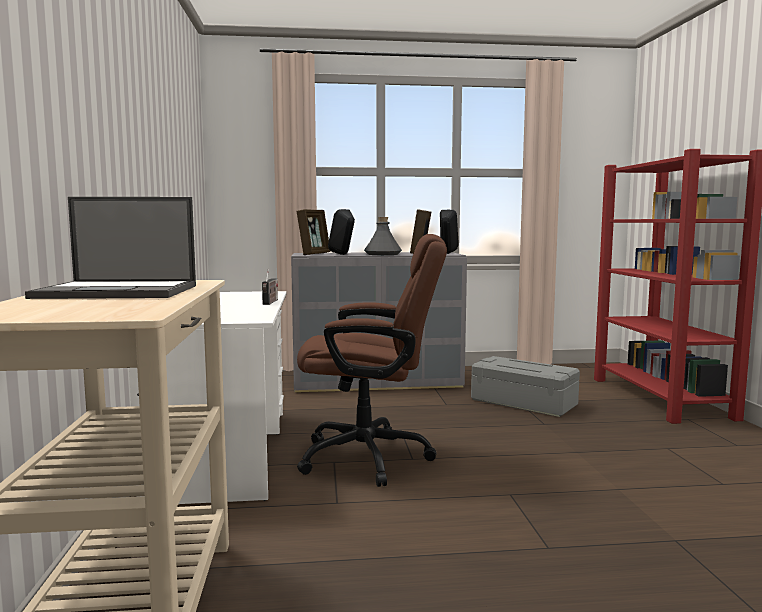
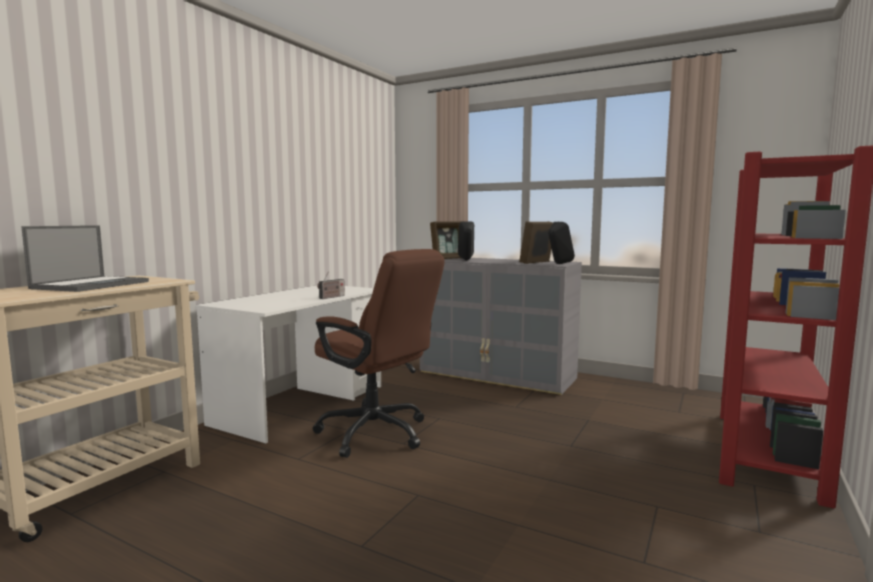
camera: 35 degrees right, 0 degrees up
(120, 292) = (92, 285): laptop -> laptop turned 105 degrees counterclockwise
(382, 254) = (498, 262): grey bottle -> none
(524, 402) = (592, 421): grey storage box -> none

